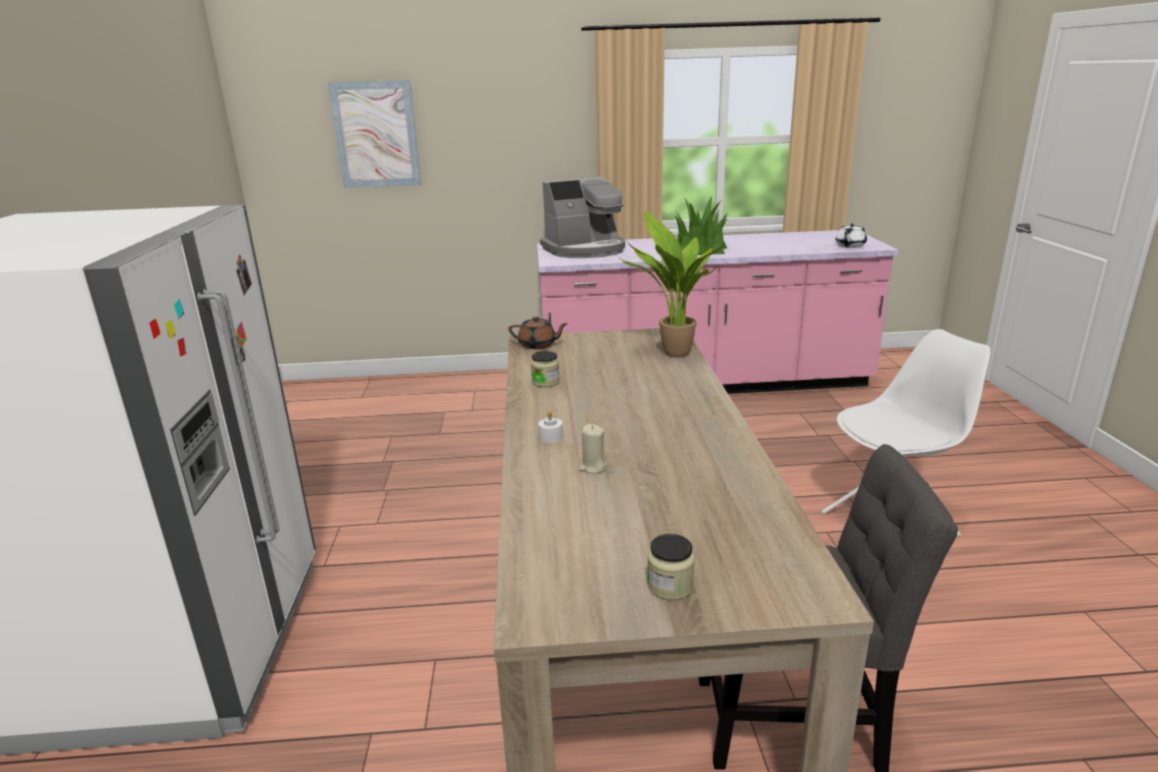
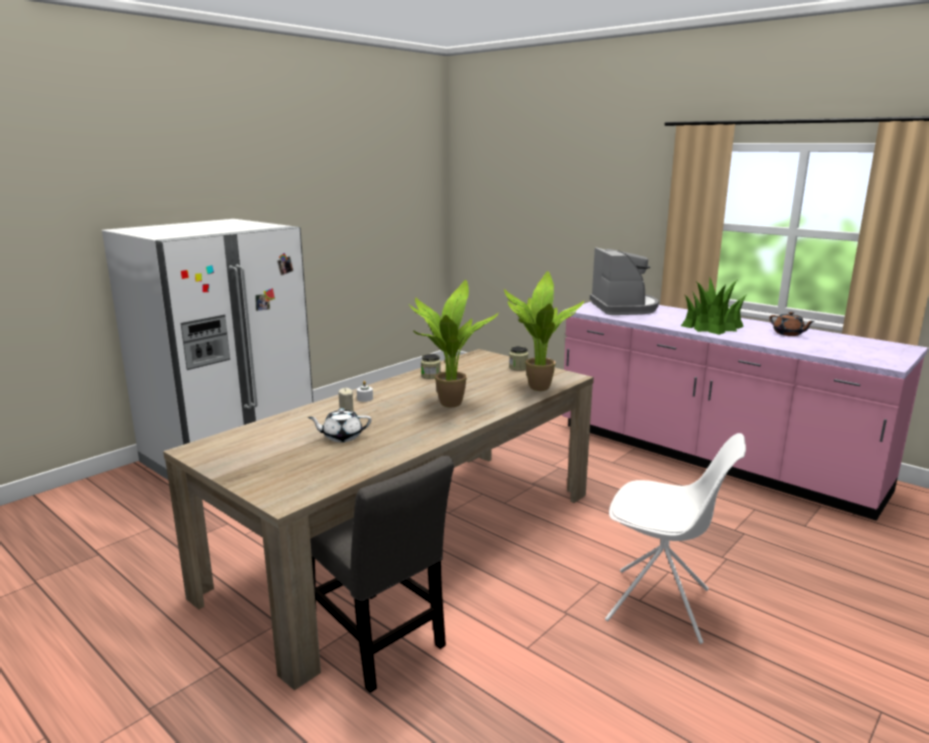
camera: 45 degrees right, 5 degrees down
(376, 135) = (522, 197): picture -> none
(538, 345) = (478, 358): brown teapot -> brown teapot (788, 334)
(585, 250) = (624, 307): coffee machine -> coffee machine turned 120 degrees counterclockwise
(646, 403) = (447, 403): none -> potted plant
(670, 586) = (251, 466): jar -> jar (518, 367)
(849, 246) = (861, 357): white teapot -> white teapot (341, 437)

